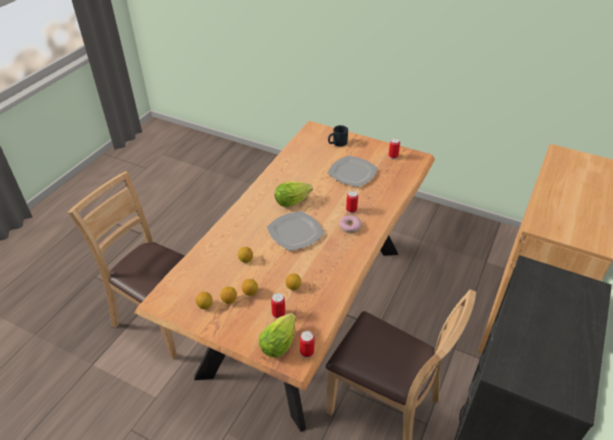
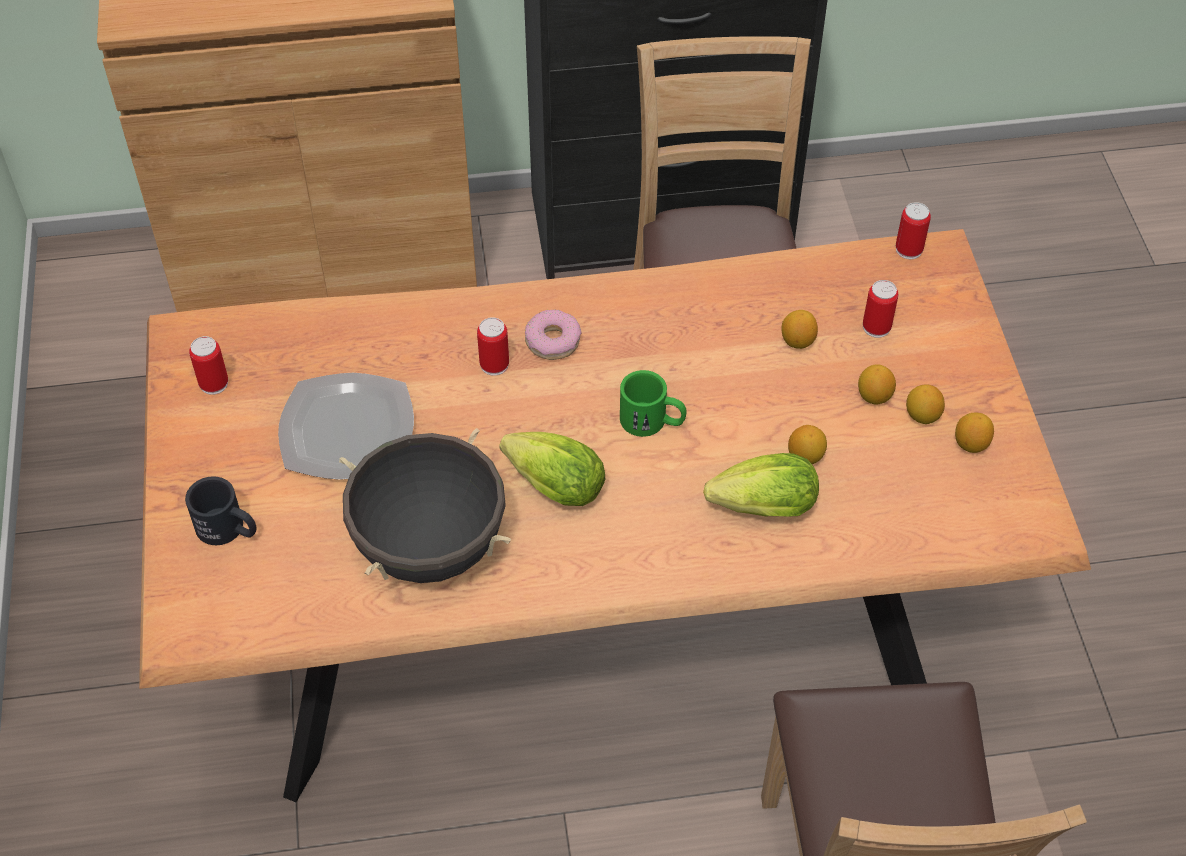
camera: 125 degrees left, 10 degrees up
(280, 342) = (926, 292): lettuce -> lettuce (757, 508)
(295, 233) = (652, 421): plate -> green mug
(296, 172) = (430, 546): none -> black cooking pot

